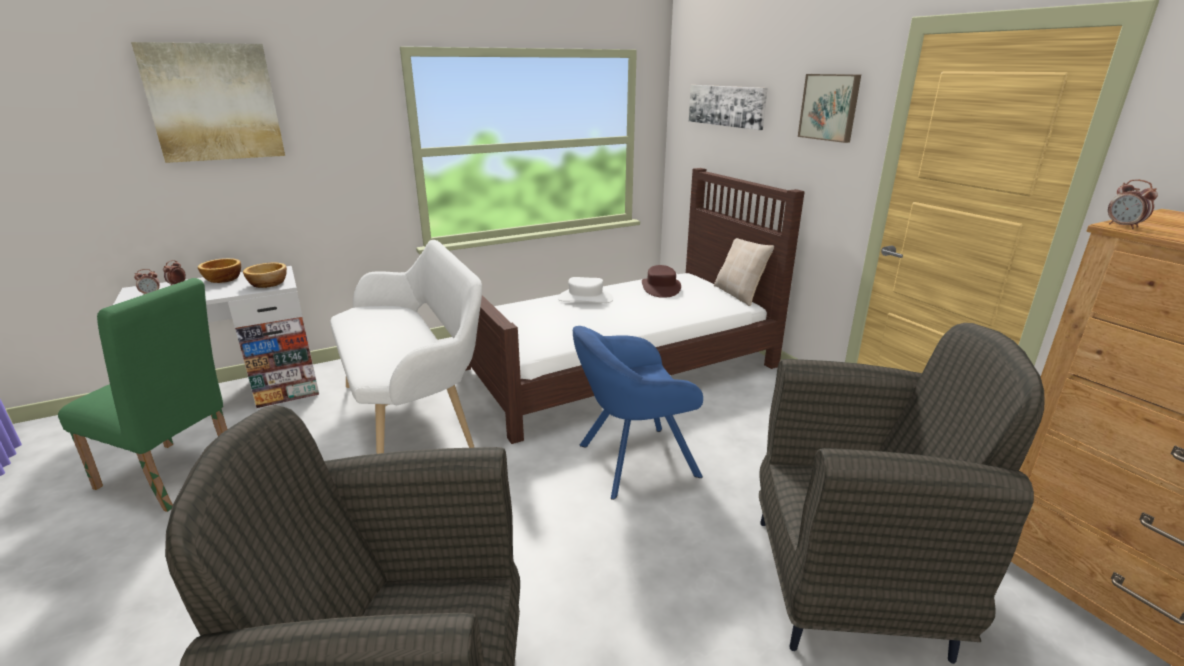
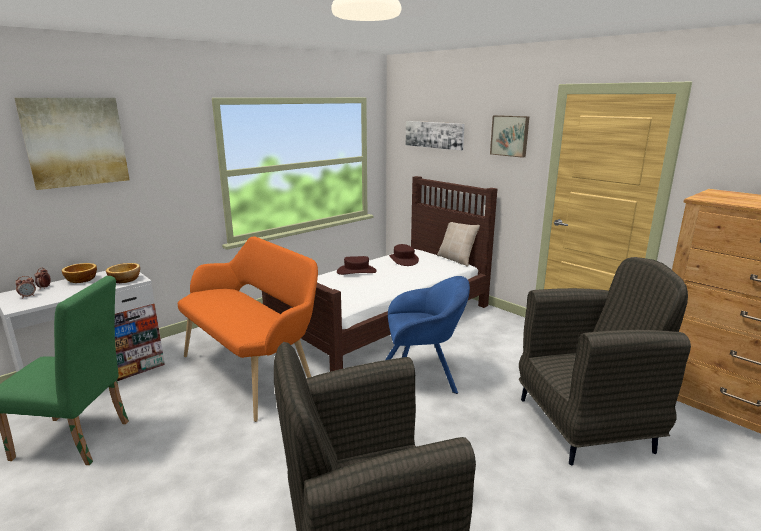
camera: 15 degrees left, 5 degrees down
(415, 418) = (253, 370): white bench -> orange bench
(585, 298) = (356, 271): white hat -> brown hat
(631, 461) = (423, 376): blue armchair -> blue armchair turned 150 degrees counterclockwise
(1124, 226) = (700, 198): alarm clock -> none

